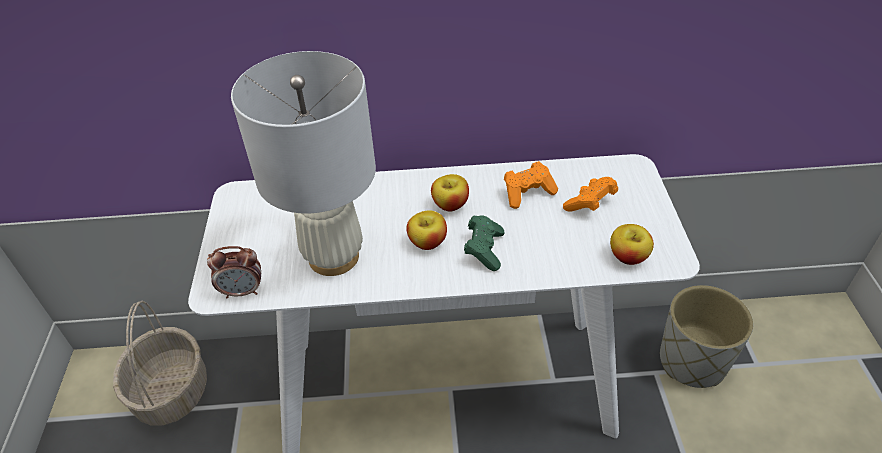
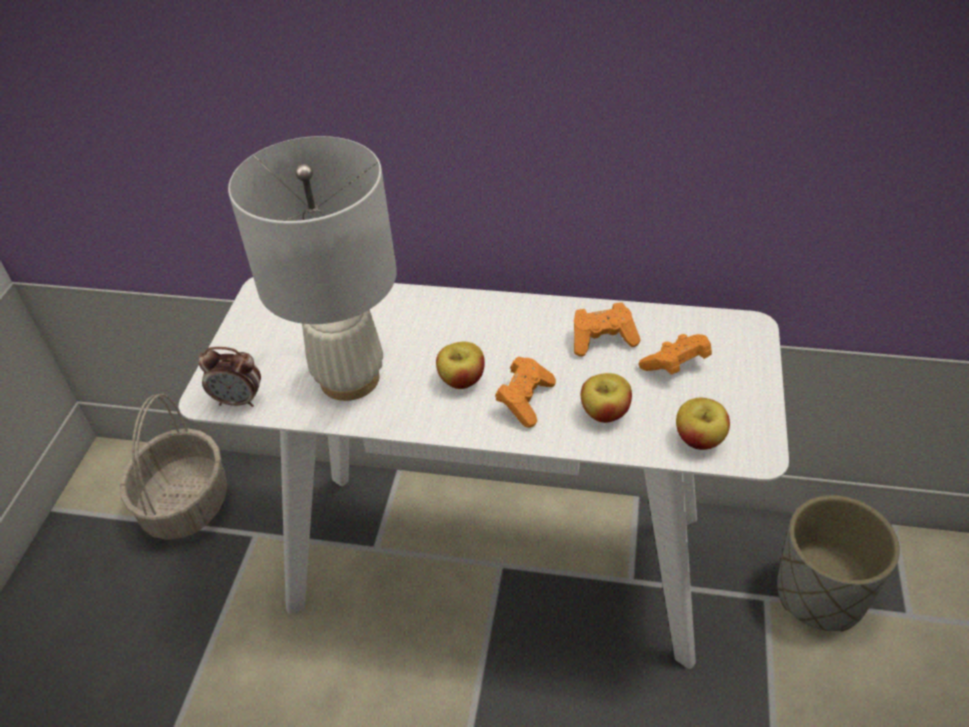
camera: 15 degrees right, 0 degrees up
(450, 204) = (504, 339): apple -> apple (605, 412)
(484, 250) = (525, 400): green game controller -> orange game controller

